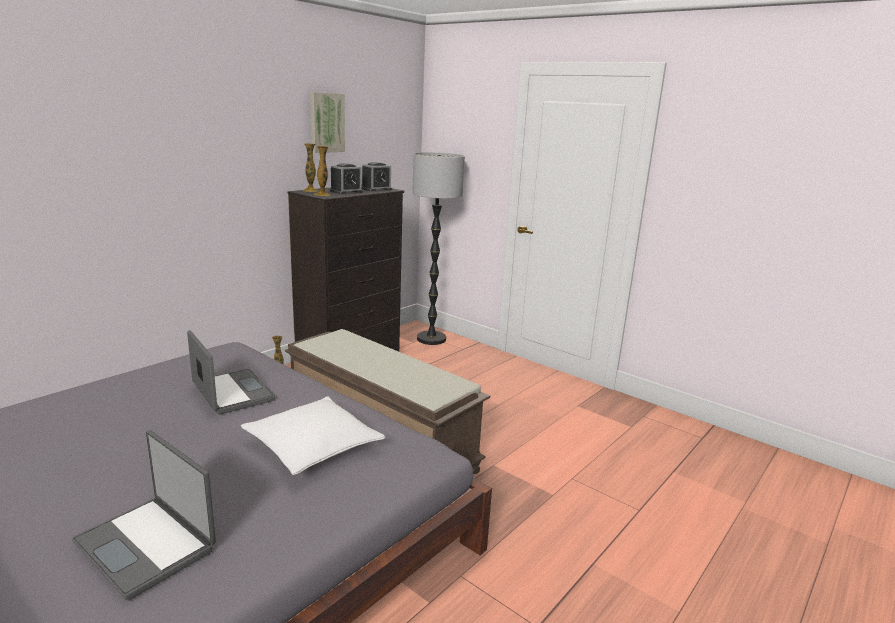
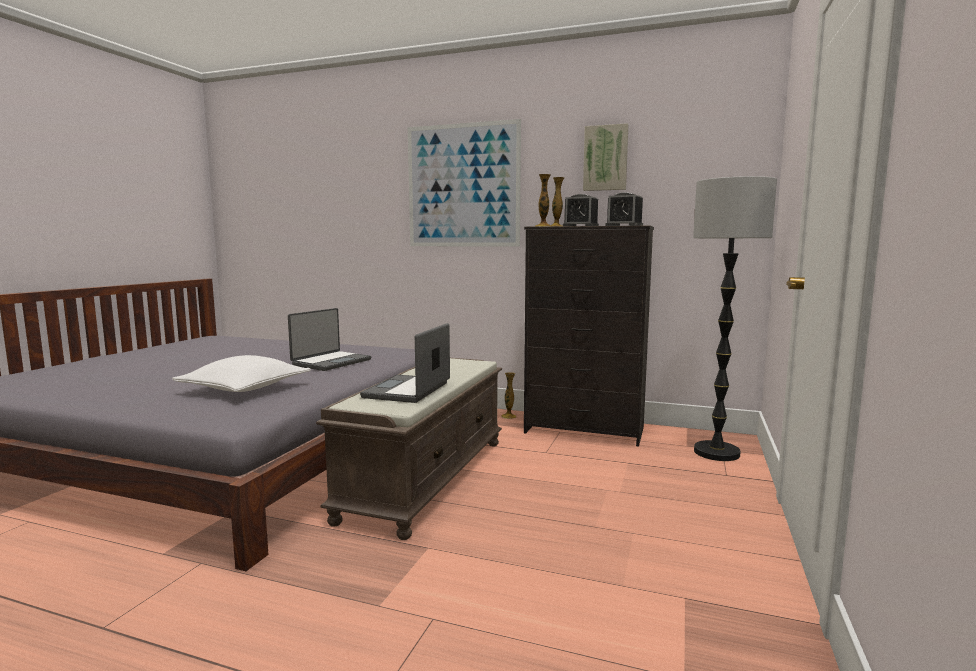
camera: 70 degrees right, 10 degrees down
(148, 545) = (117, 381): laptop -> laptop (409, 390)
(194, 146) = (463, 186): none -> picture

